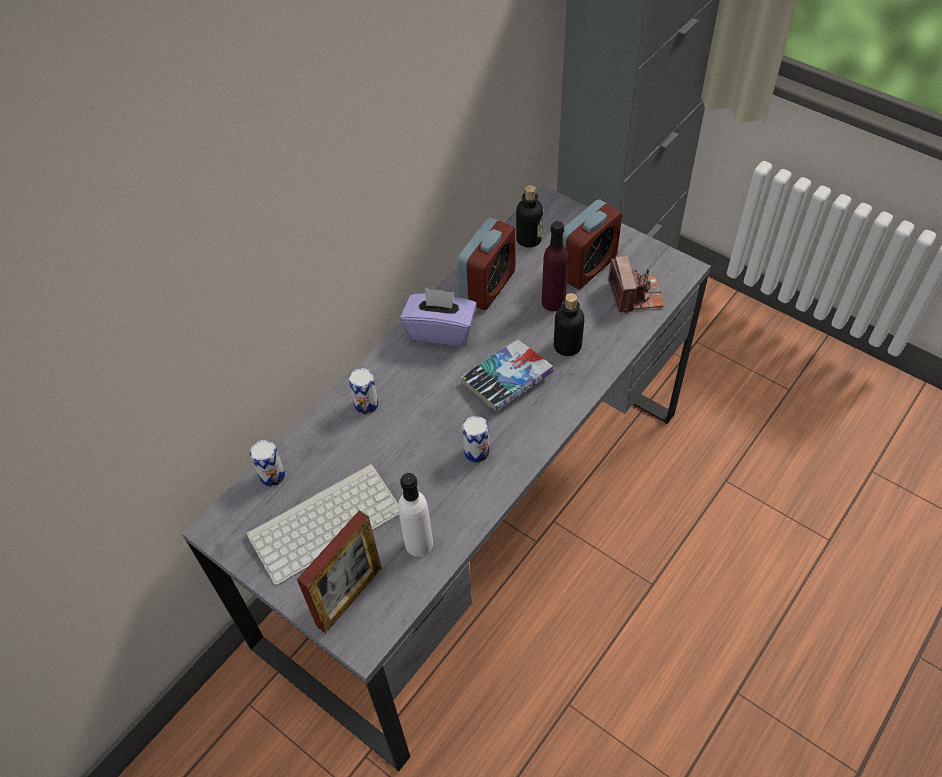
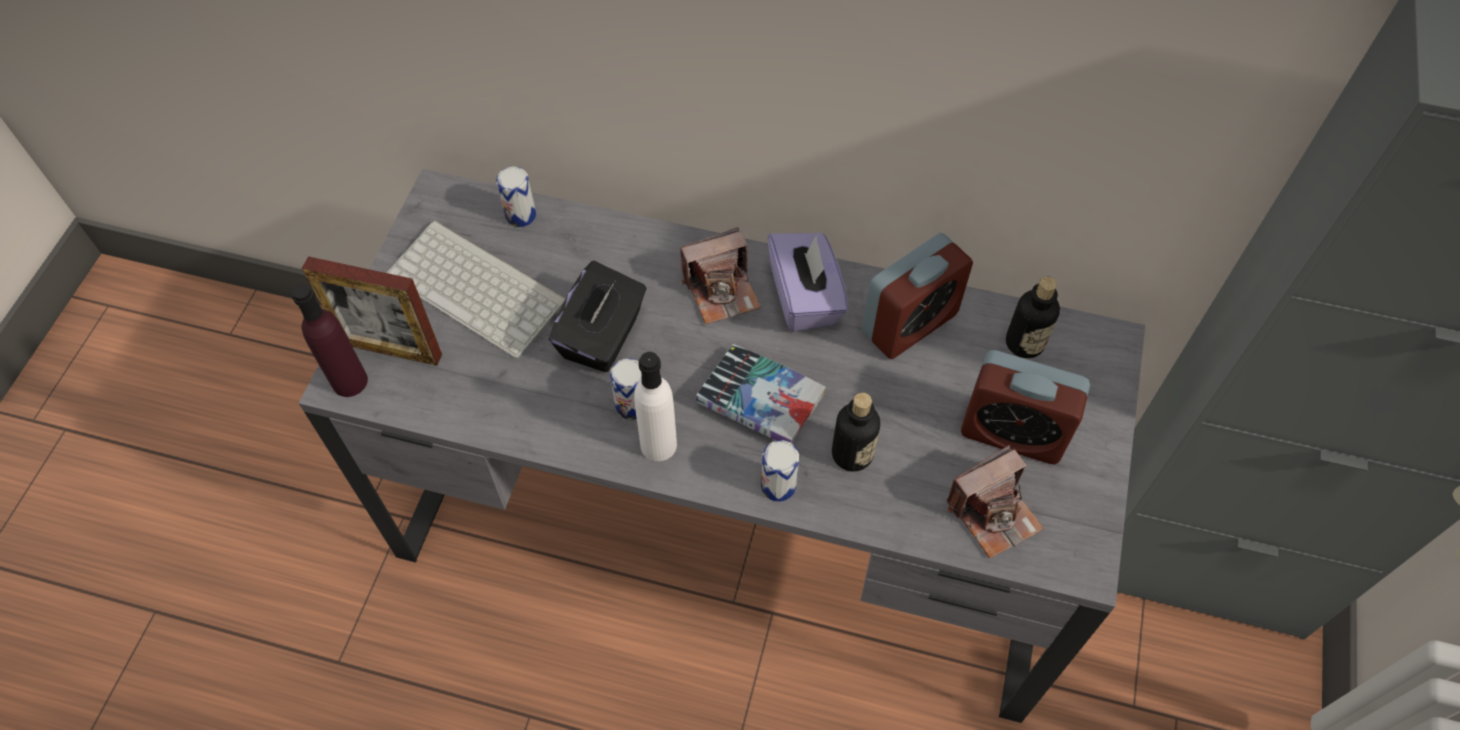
camera: 65 degrees right, 5 degrees up
(366, 404) = (655, 264): can -> can (778, 485)
(410, 373) = (721, 291): none -> camera
(411, 453) = (603, 336): none -> black tissue box
(419, 543) = (480, 391): white bottle -> white bottle (658, 444)
(487, 286) = (909, 323): alarm clock -> alarm clock turned 45 degrees counterclockwise
(553, 302) = (923, 411): purple bottle -> purple bottle (349, 381)

